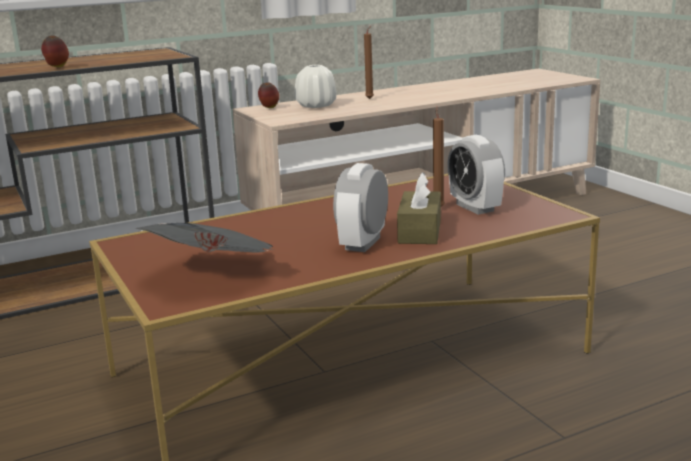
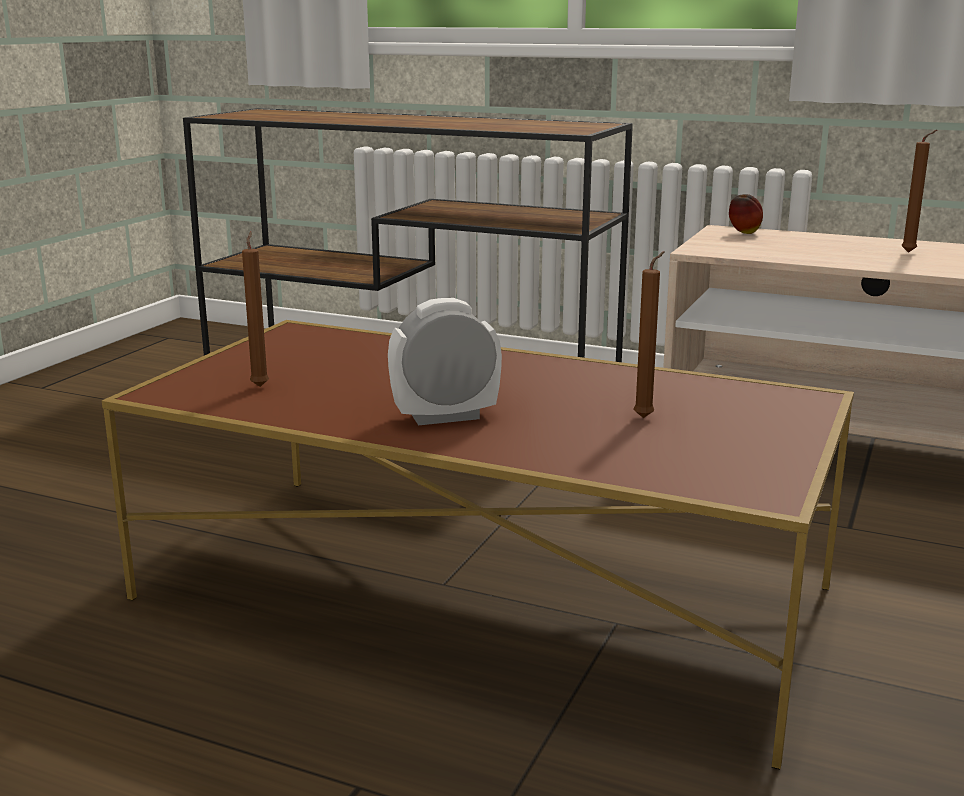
camera: 50 degrees right, 0 degrees up
(57, 67) = (437, 125): apple -> none
(216, 274) = (260, 385): newspaper -> brown candle
(316, 106) = (806, 244): white vase -> none
(420, 231) = (536, 431): brown tissue box -> none
(475, 207) = (687, 436): alarm clock -> none

